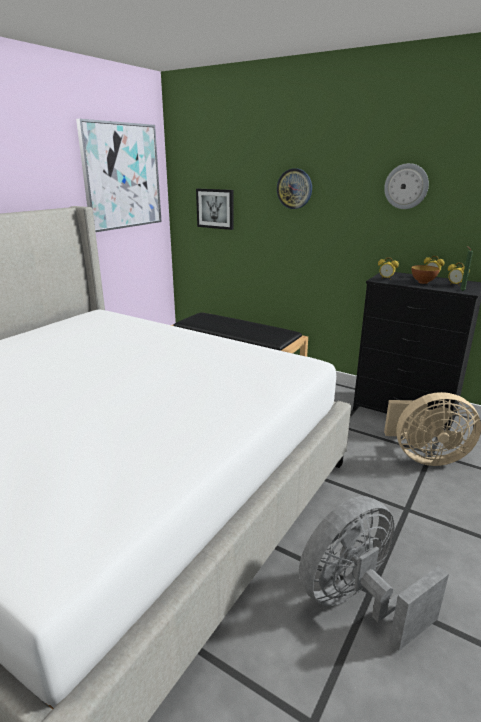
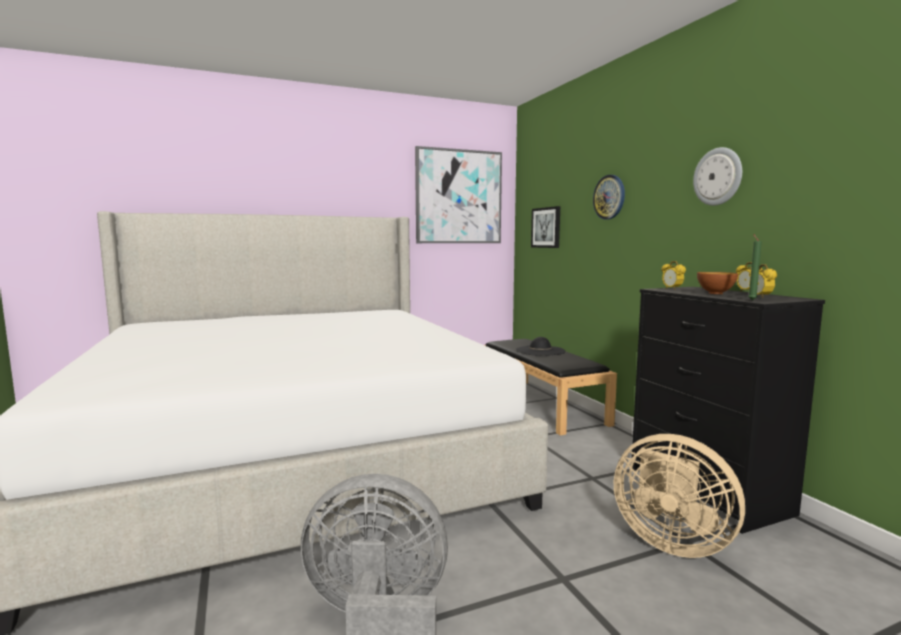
camera: 35 degrees right, 15 degrees down
(235, 326) = (540, 351): none -> black hat

